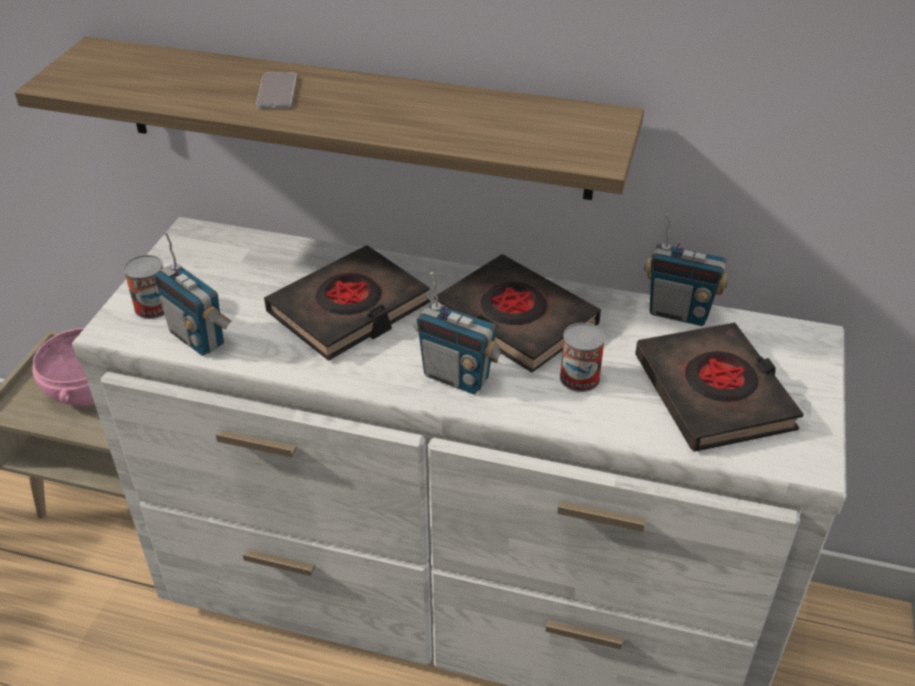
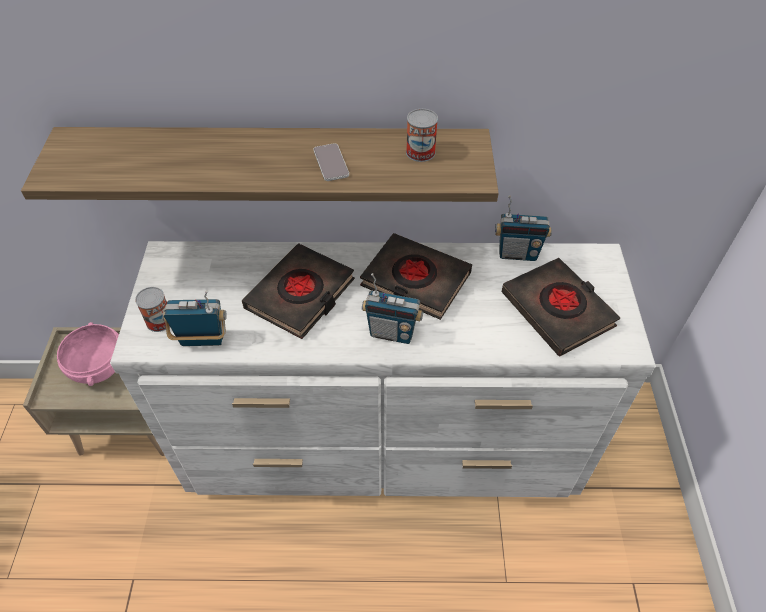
camera: 15 degrees left, 10 degrees up
(198, 338) = (202, 339): radio -> radio turned 150 degrees clockwise
(277, 92) = (227, 156): phone -> phone (331, 163)
(579, 378) = (471, 316): can -> can (420, 152)

